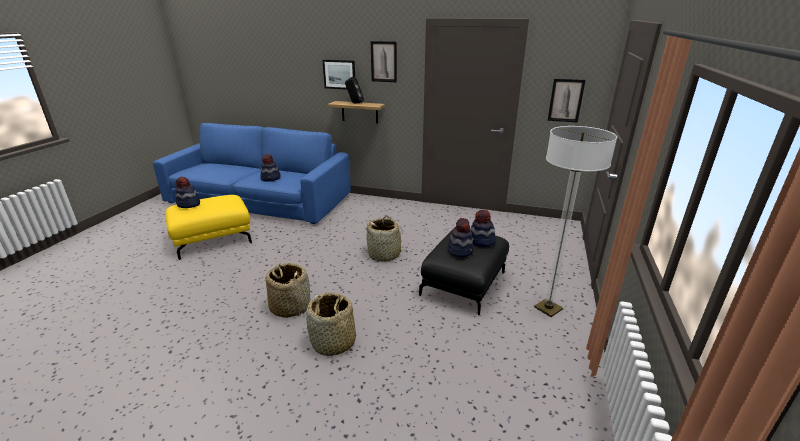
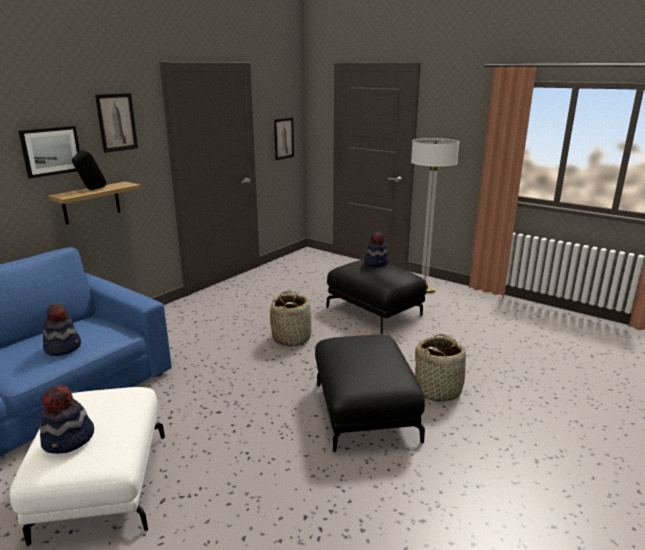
camera: 70 degrees left, 5 degrees down
(213, 239) = (101, 484): yellow ottoman -> white ottoman
(290, 306) = (363, 412): basket -> black ottoman
(460, 251) = (387, 273): hat -> none

